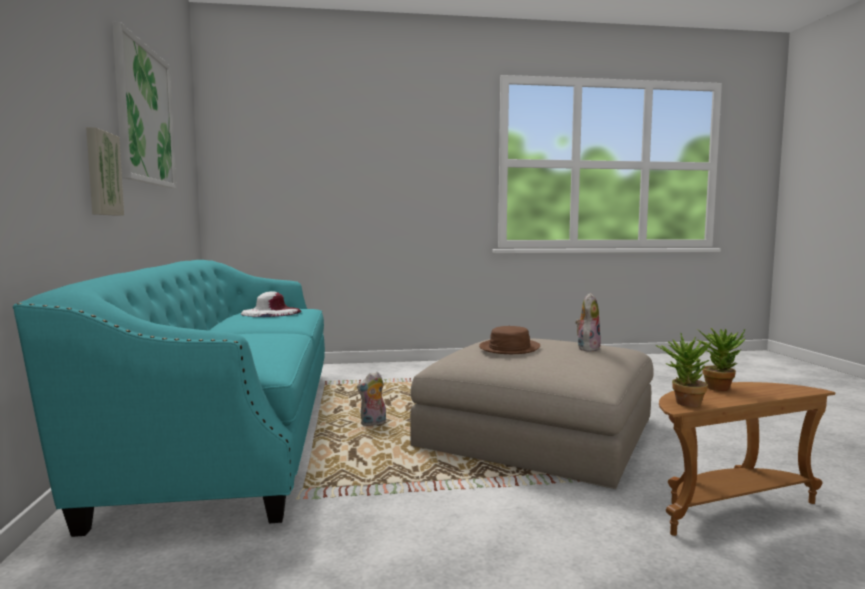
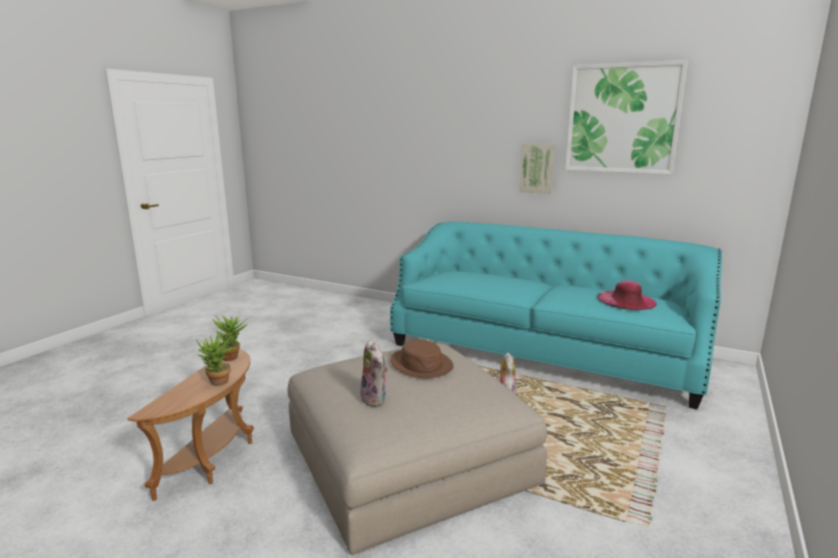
camera: 125 degrees right, 10 degrees up
(271, 312) = (626, 300): white hat -> pink hat

